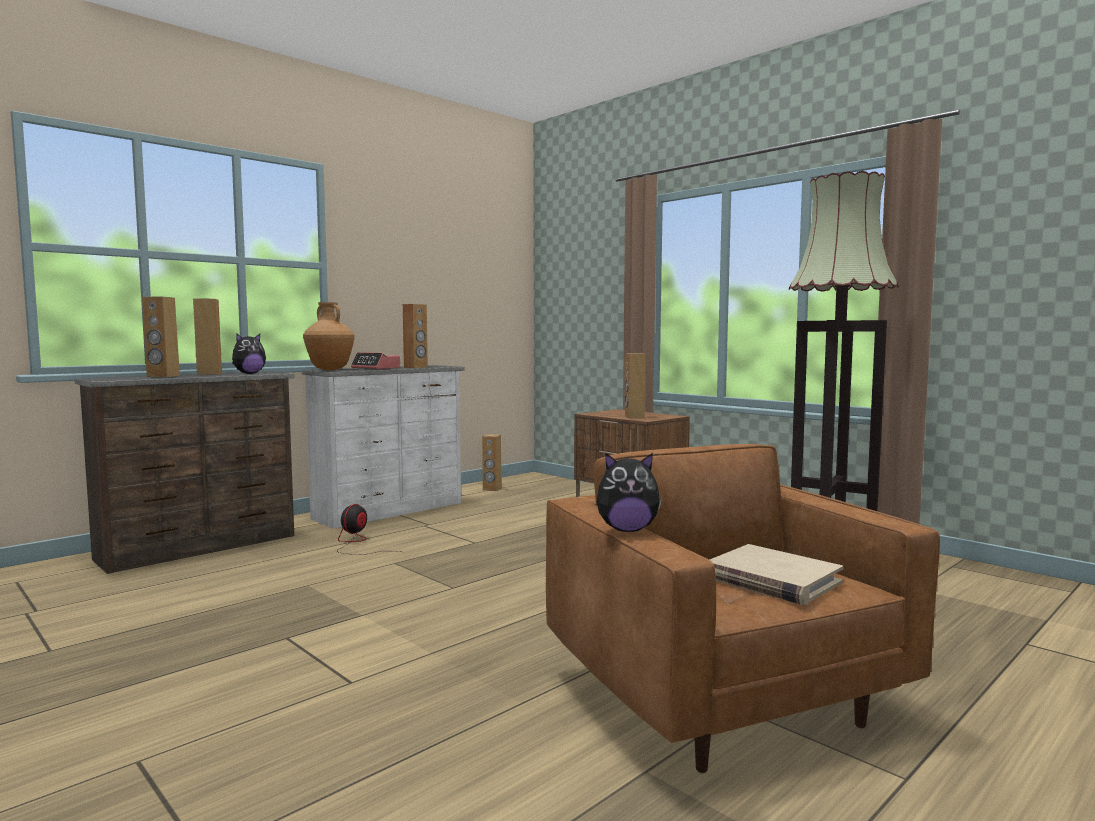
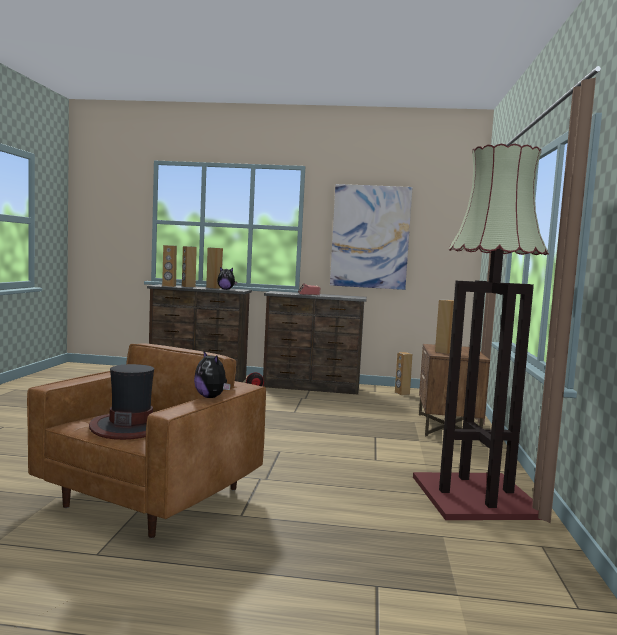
camera: 50 degrees right, 0 degrees up
(330, 369) = (280, 292): brown vase -> none
(391, 511) = (312, 387): white dresser -> brown dresser
(416, 367) = (333, 296): brown speaker -> brown speaker (169, 286)
(419, 279) = (370, 237): none -> picture
(627, 530) = (88, 377): plush toy -> plush toy (211, 397)
(772, 580) = (131, 427): beige book -> hat

